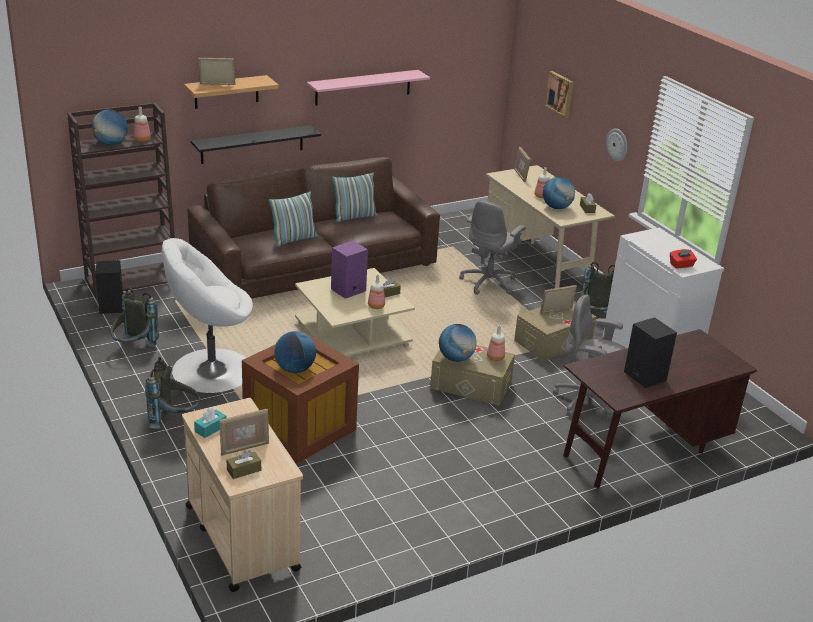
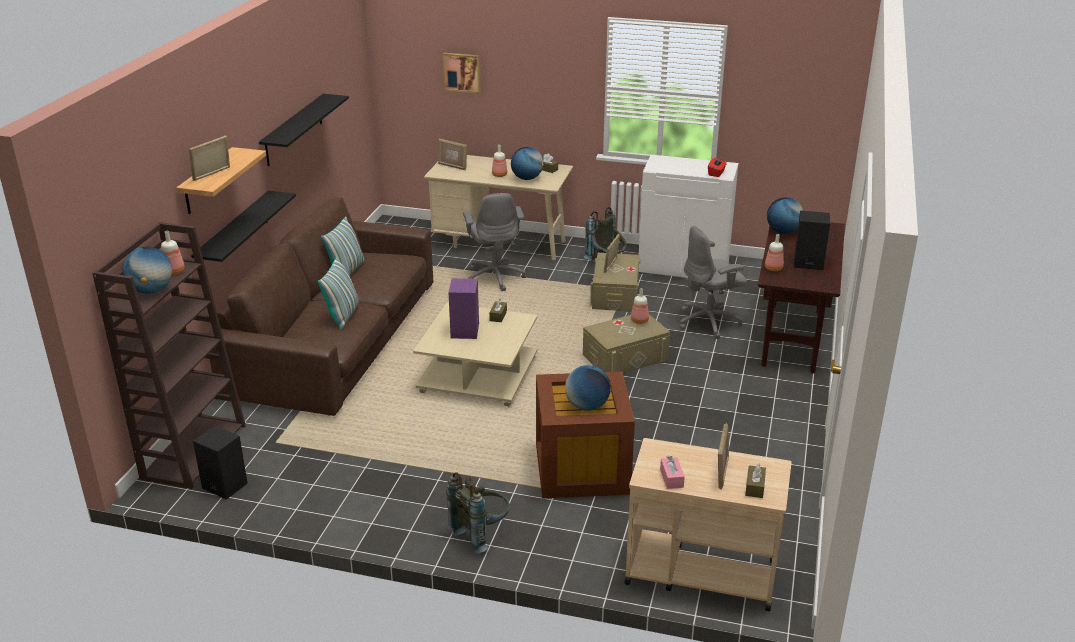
camera: 45 degrees left, 0 degrees up
(134, 348) = (324, 505): grey backpack -> none
(210, 370) = (427, 476): white armchair -> none
(210, 428) = (671, 478): turquoise tissue box -> pink tissue box
(363, 87) = (294, 130): pink shelf -> black shelf
(376, 306) = (509, 330): bottle -> bottle (773, 268)
(456, 358) = (618, 337): globe -> globe (783, 231)
(617, 144) = (559, 98): wall clock -> none

